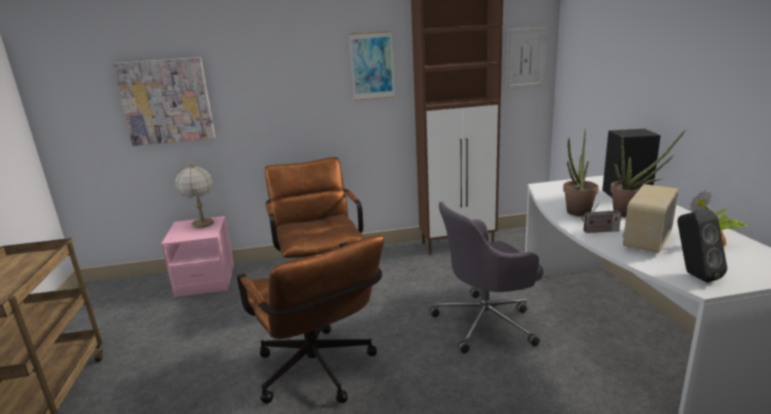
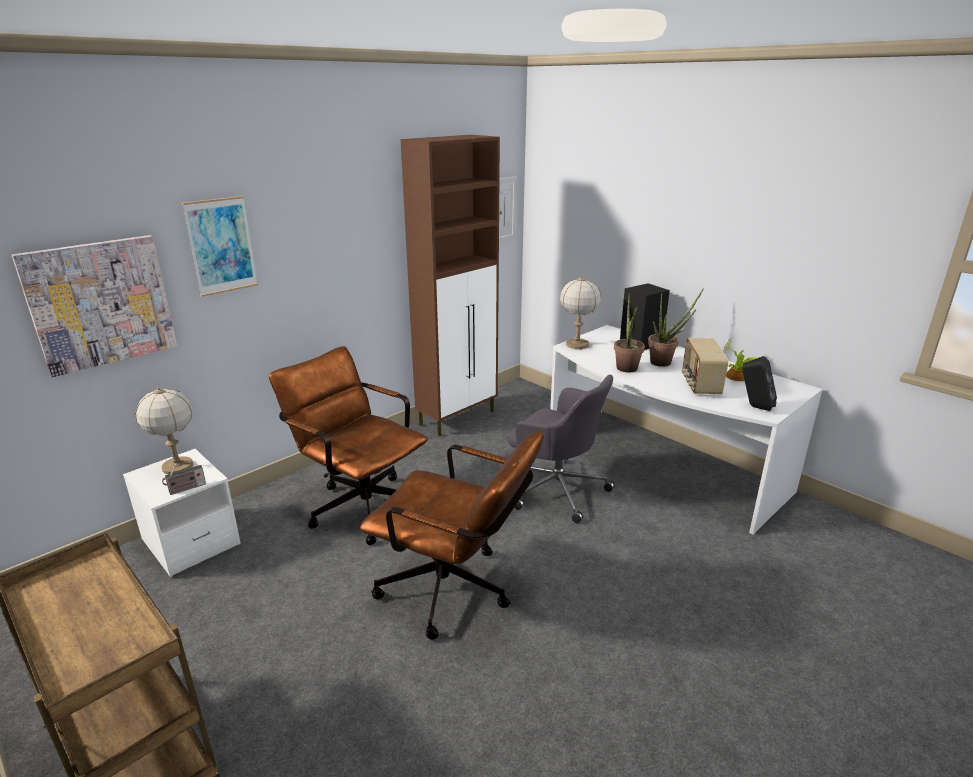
camera: 35 degrees left, 5 degrees up
(206, 281) = (191, 542): pink nightstand -> white nightstand
(372, 66) = (361, 230): picture -> picture (221, 246)
(486, 322) = (556, 489): grey office chair -> grey office chair turned 90 degrees counterclockwise
(552, 186) = (577, 345): none -> table lamp
(599, 231) = (661, 383): radio -> radio (186, 489)

